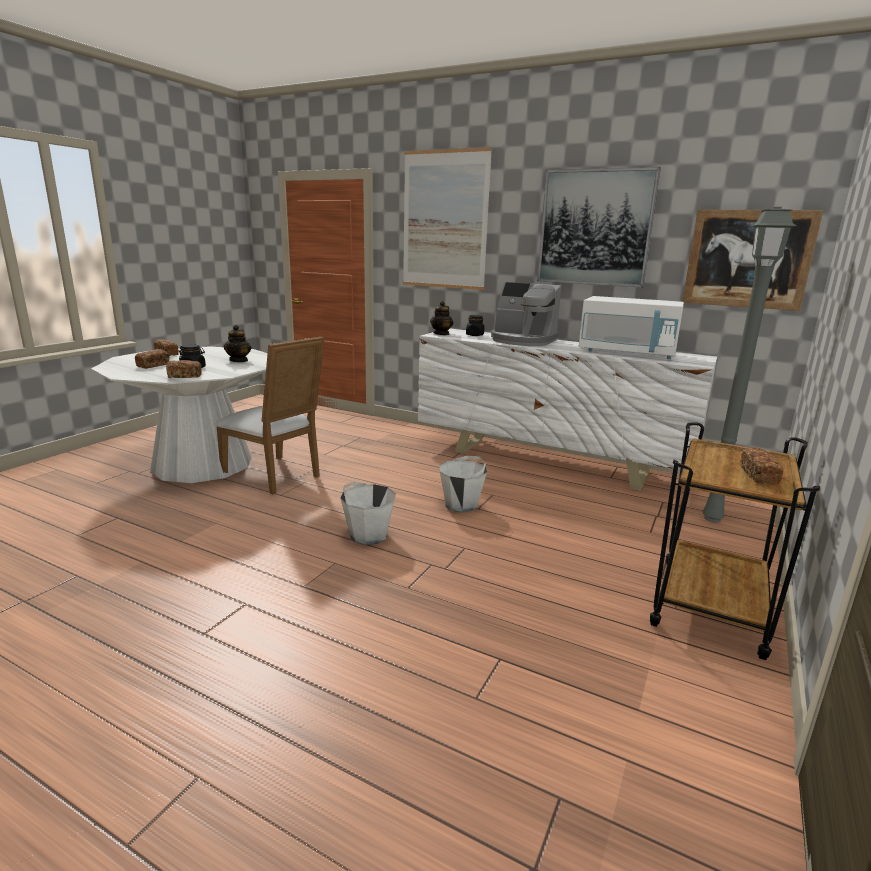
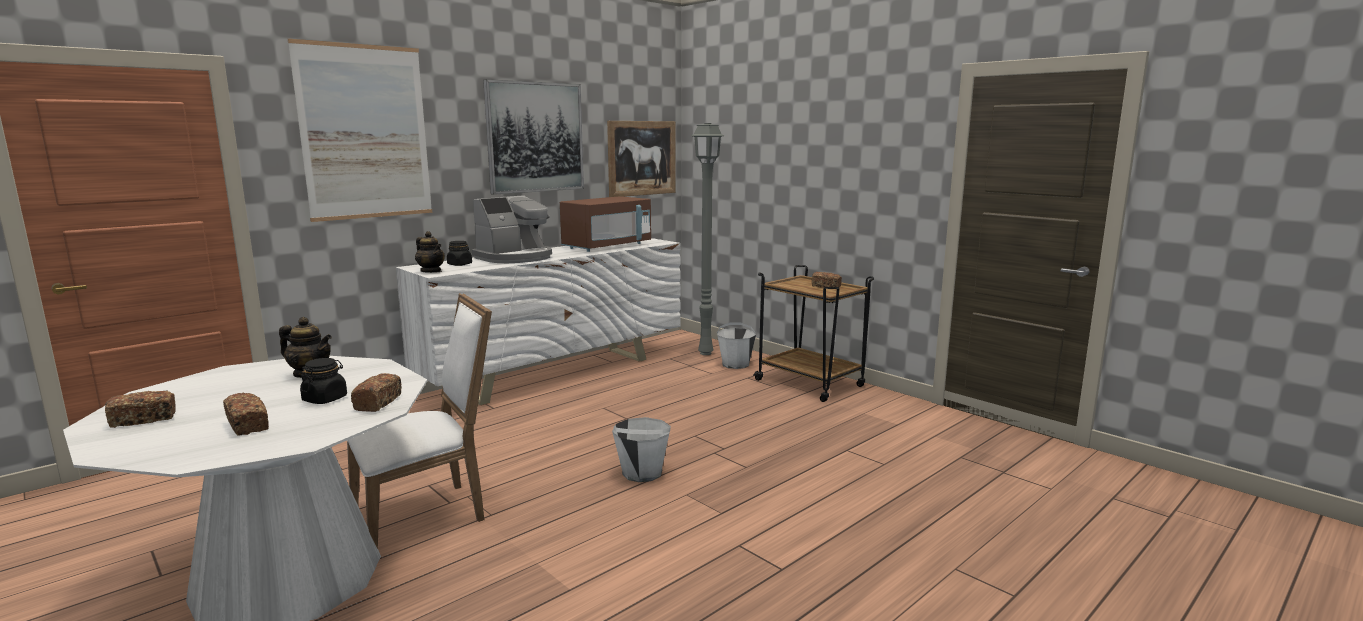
camera: 70 degrees left, 5 degrees down
(461, 504) = (612, 423): white bucket -> white bucket (735, 364)
(627, 353) = (607, 246): white microwave -> brown microwave

